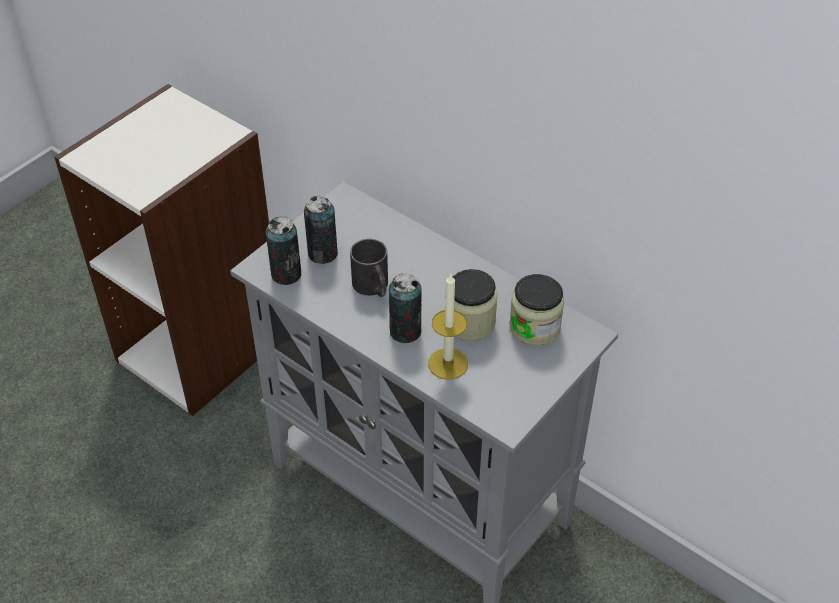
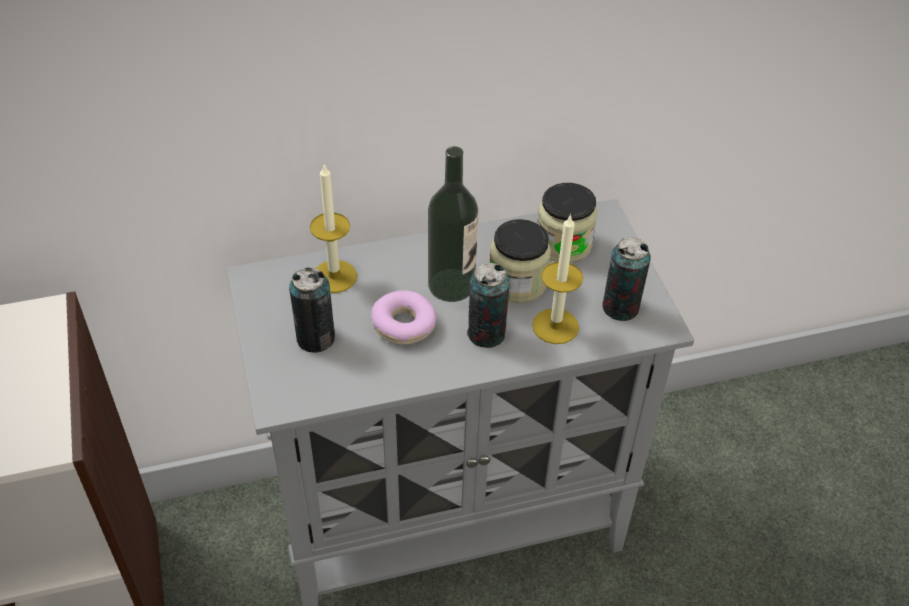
camera: 55 degrees left, 0 degrees up
(286, 274) = (314, 383): can -> can (620, 308)
(373, 287) = (403, 325): black mug -> donut
(383, 231) = (334, 276): none -> candle
(432, 290) = (451, 285): none -> bottle

